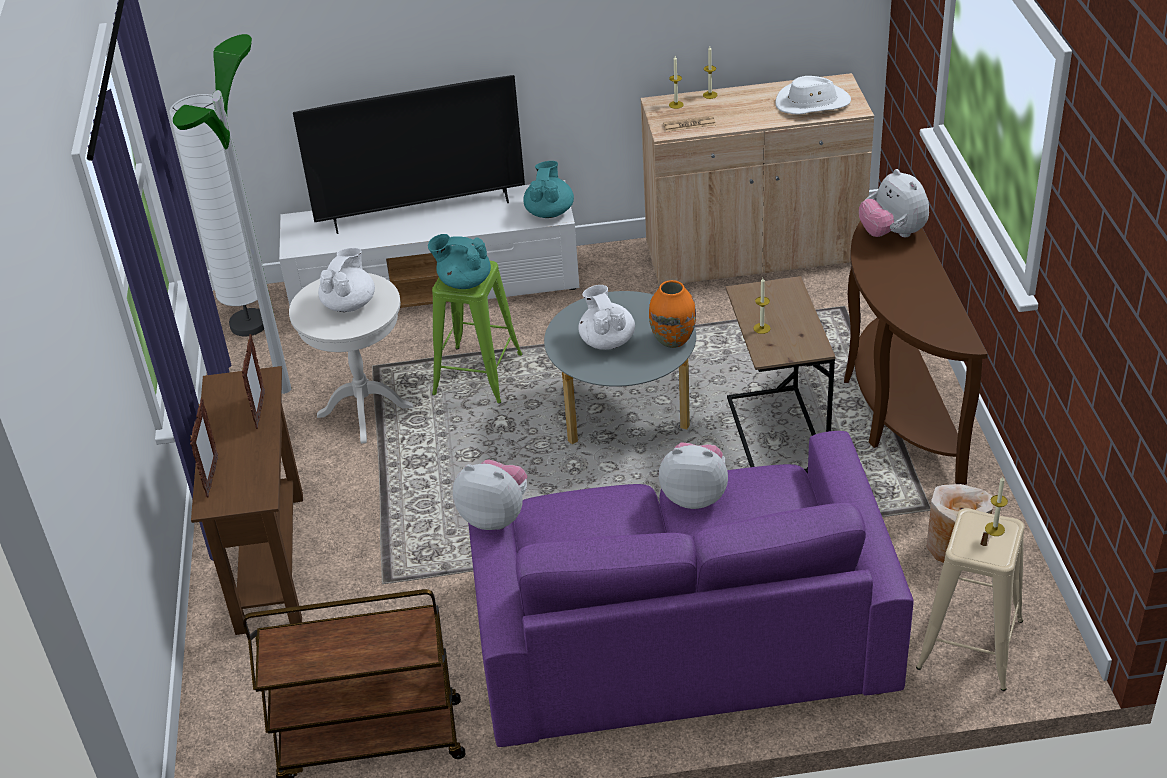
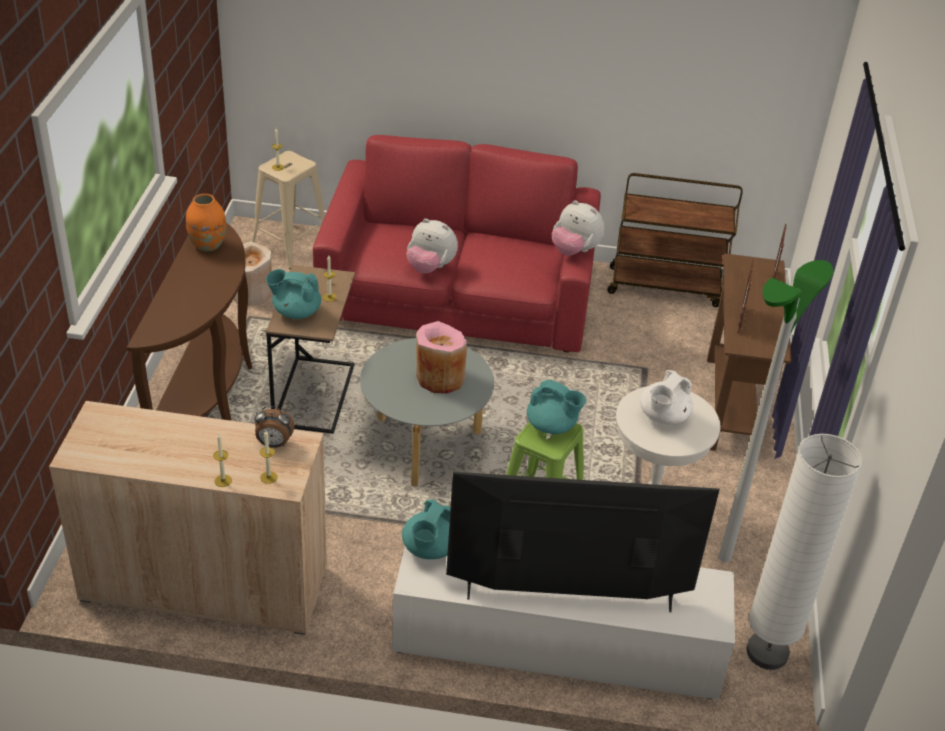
camera: 170 degrees left, 0 degrees up
(607, 340) = (440, 378): white teapot -> pink vase
(672, 340) = (386, 364): orange vase -> orange vase (208, 245)
(679, 629) = (457, 294): purple sofa -> red sofa
(689, 124) = (274, 444): newspaper -> alarm clock
(785, 302) = (295, 312): none -> turquoise teapot
(812, 103) = (129, 434): white hat -> none
(892, 234) = (174, 313): plush toy -> none

